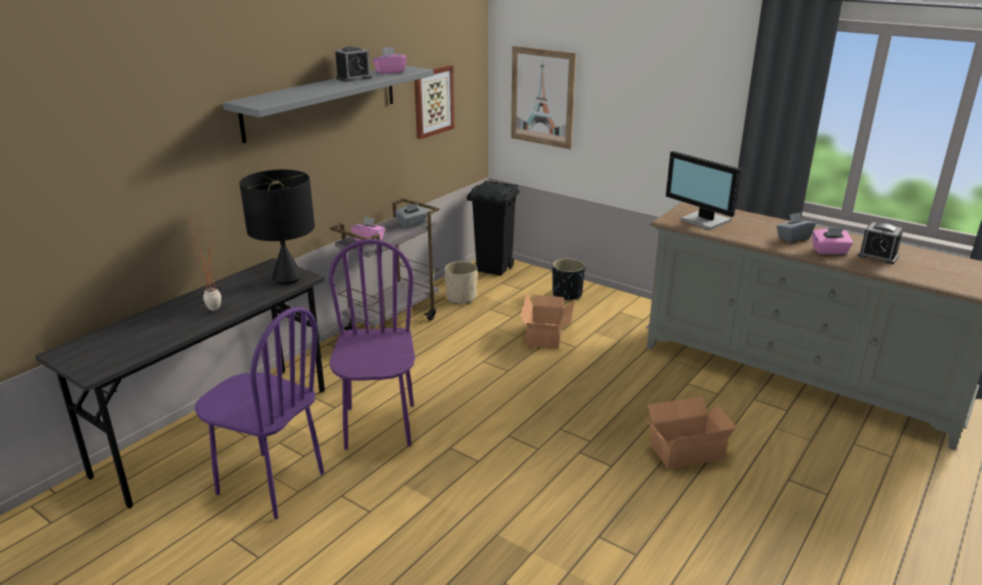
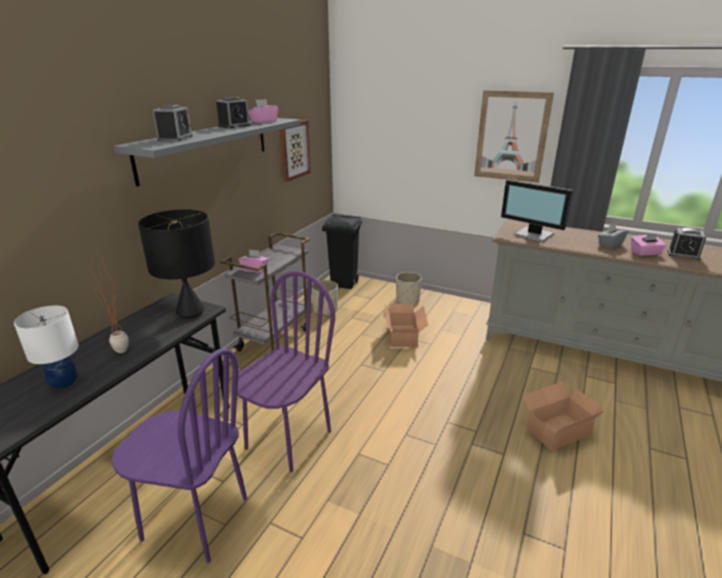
camera: 10 degrees left, 0 degrees up
(160, 332) = (65, 383): none -> white table lamp
(285, 95) = (175, 138): none -> alarm clock
(379, 426) = (288, 439): purple chair -> purple chair turned 45 degrees clockwise
(412, 224) = (287, 253): grey tissue box -> none
(542, 97) = (379, 145): picture -> picture (511, 136)
(567, 294) = (407, 300): black planter -> beige planter

